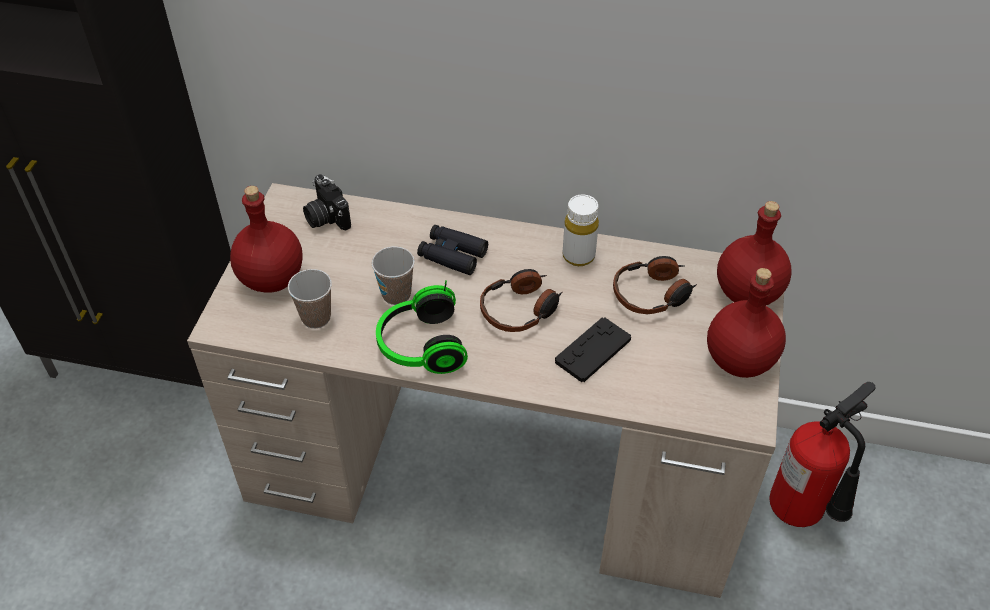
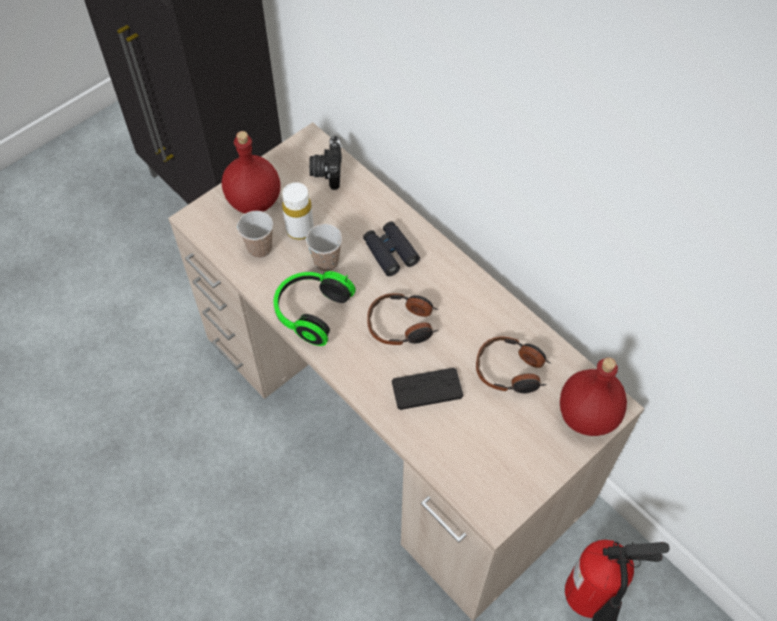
camera: 35 degrees right, 10 degrees up
(578, 256) = (482, 306): white bottle -> white bottle (300, 229)
(739, 359) = (530, 464): red bottle -> none

